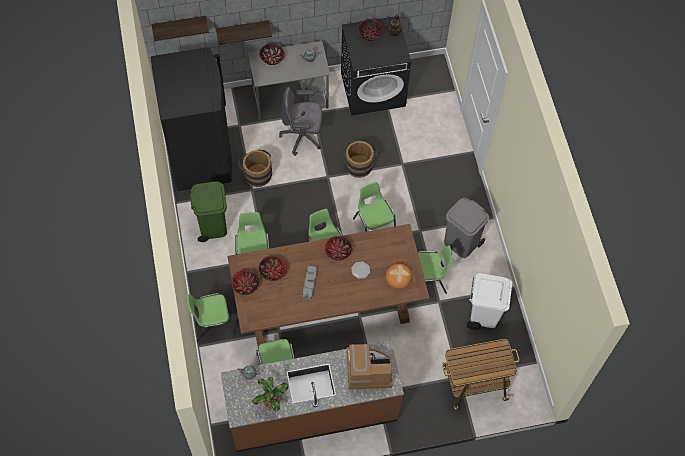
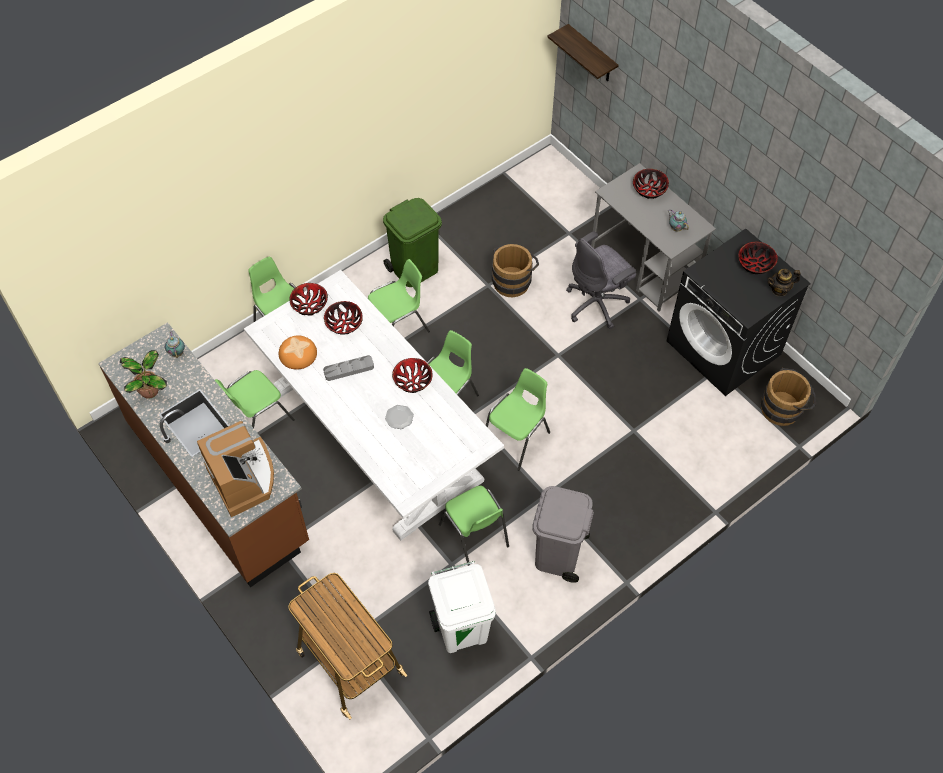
camera: 65 degrees right, 5 degrees down
(200, 157) = (499, 216): black fridge -> none
(242, 30) = (647, 126): shelf -> none
(303, 137) = (597, 303): grey office chair -> grey office chair turned 105 degrees counterclockwise
(327, 303) = (377, 434): brown dining table -> white dining table
(359, 164) = (600, 381): brown bucket -> brown bucket (784, 408)
(398, 277) = (414, 465): bread -> bread (297, 354)

